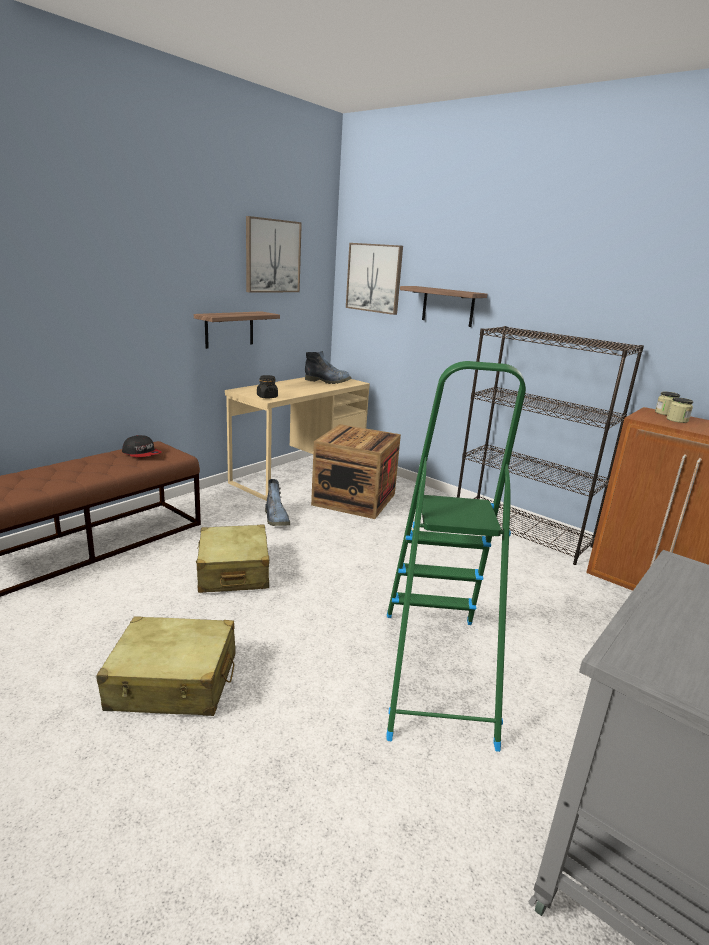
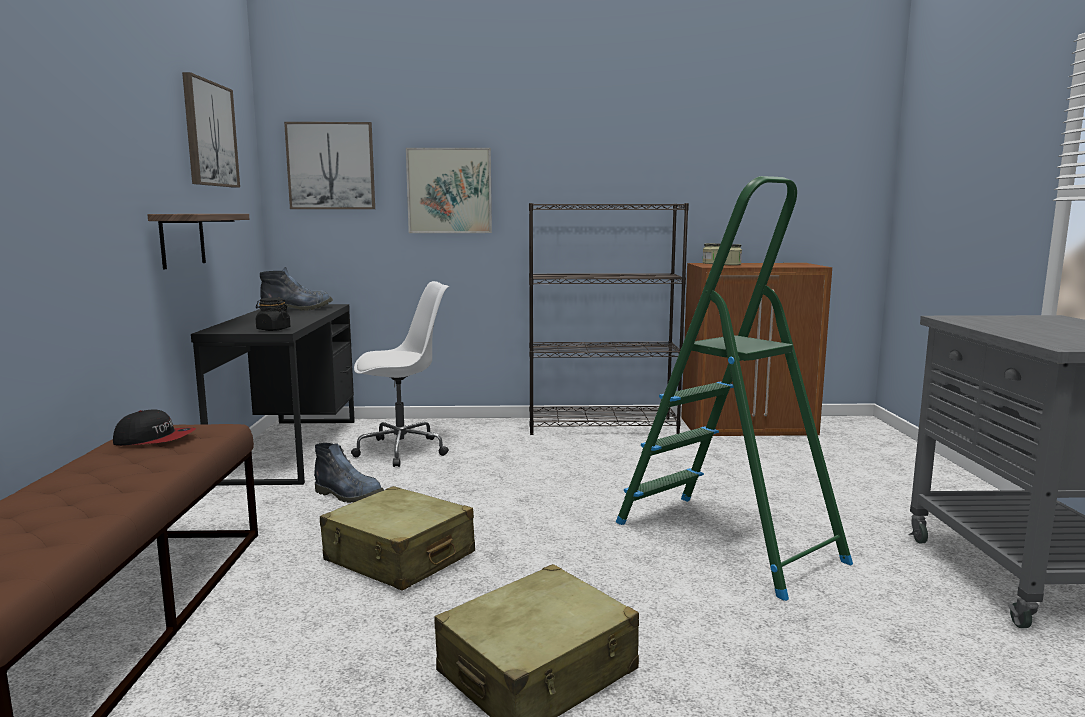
camera: 40 degrees left, 10 degrees down
(299, 474) = (291, 449): beige desk -> black desk
(354, 499) = (404, 450): crate -> white office chair
(448, 306) = (449, 191): shelf -> picture

